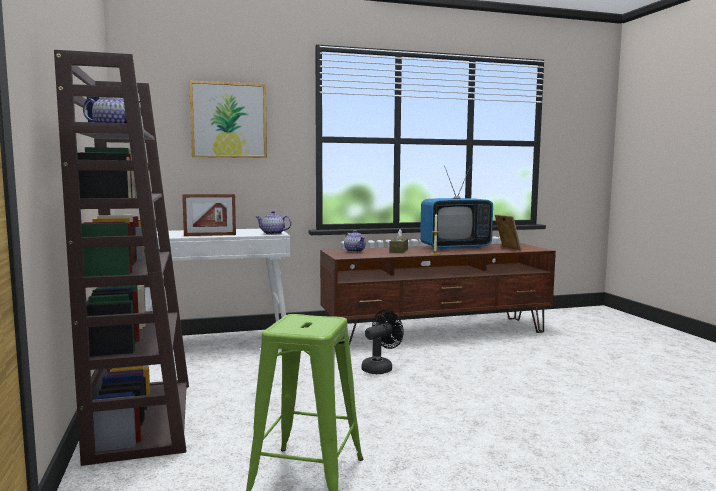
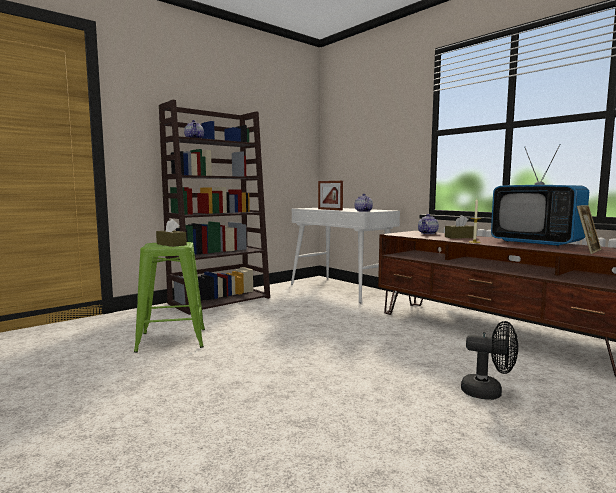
camera: 65 degrees right, 0 degrees up
(228, 120) = (374, 127): picture -> none
(311, 322) = (171, 244): none -> brown tissue box
(380, 368) = (364, 329): black fan -> black fan (488, 392)

